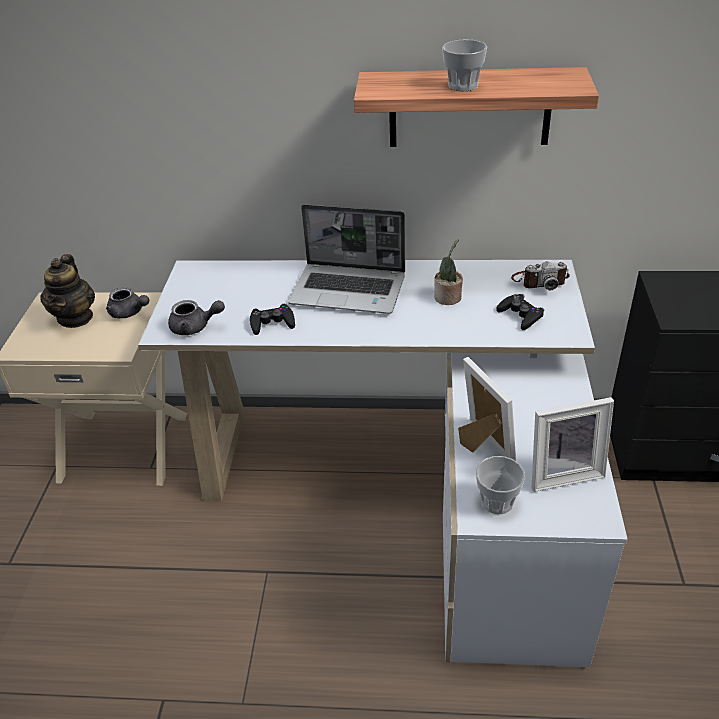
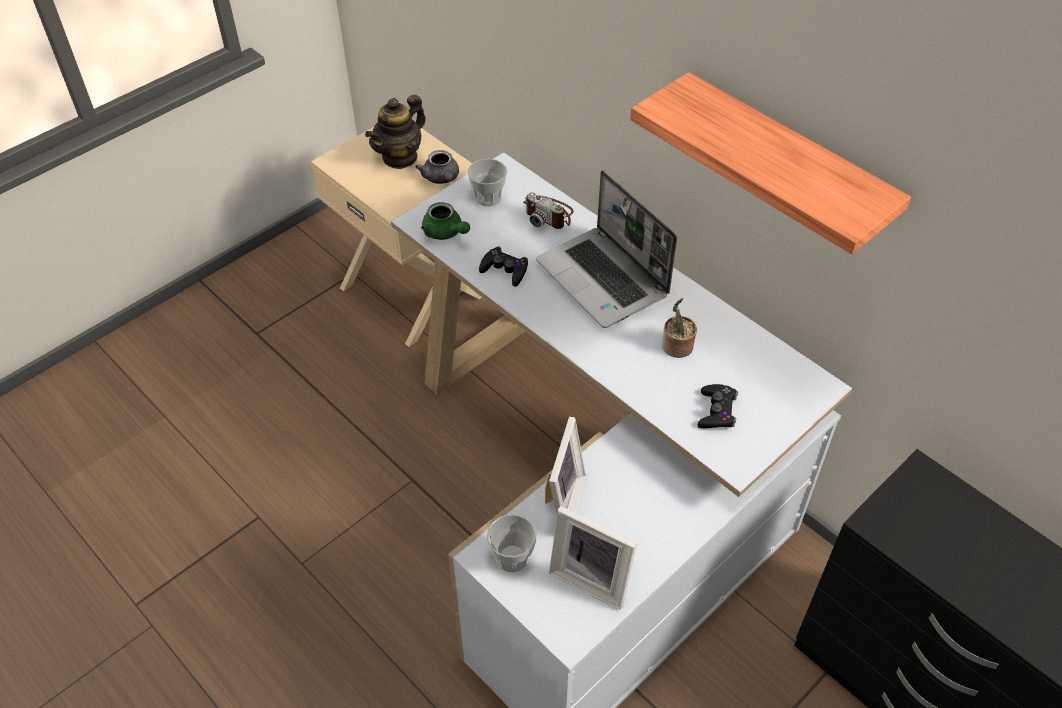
camera: 40 degrees right, 10 degrees up
(195, 327) = (445, 233): grey teapot -> green teapot
(463, 86) = (748, 149): cup -> cup (488, 197)
(539, 281) = (785, 389): camera -> camera (549, 214)

